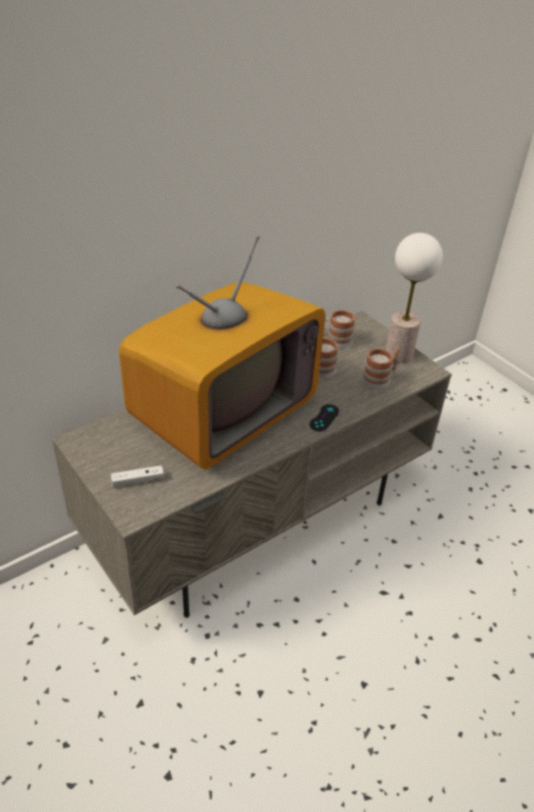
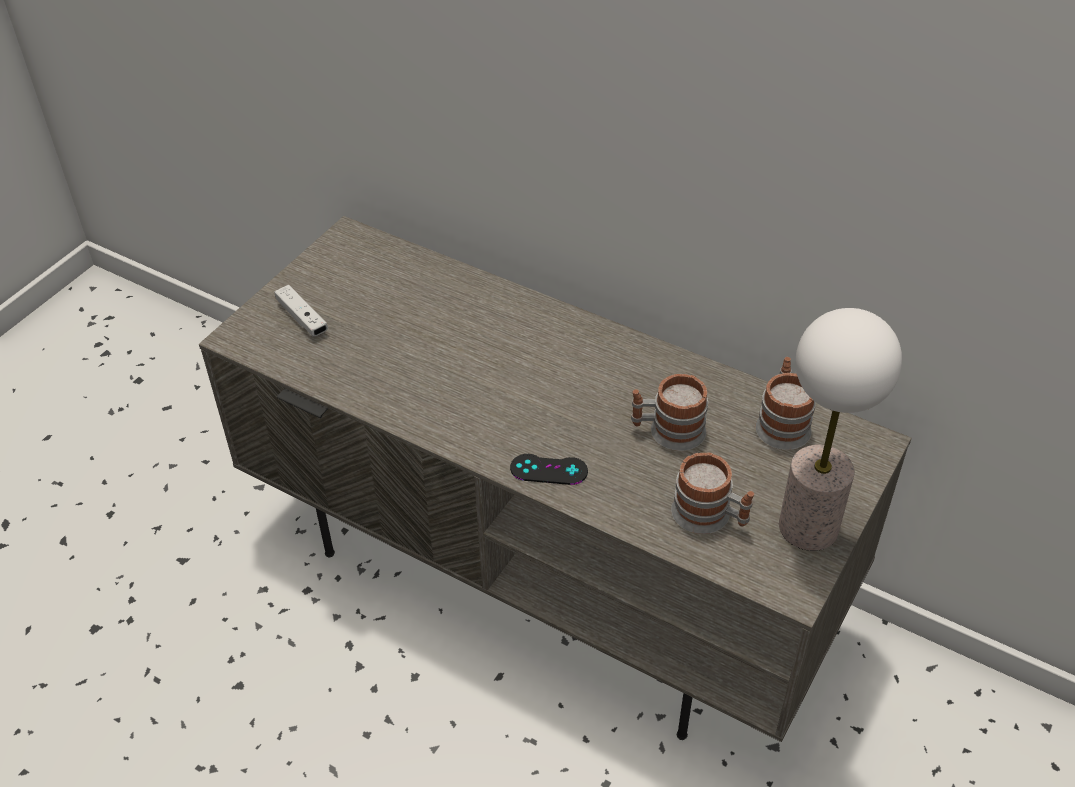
camera: 70 degrees right, 5 degrees up
(223, 413) = (485, 351): television -> none

